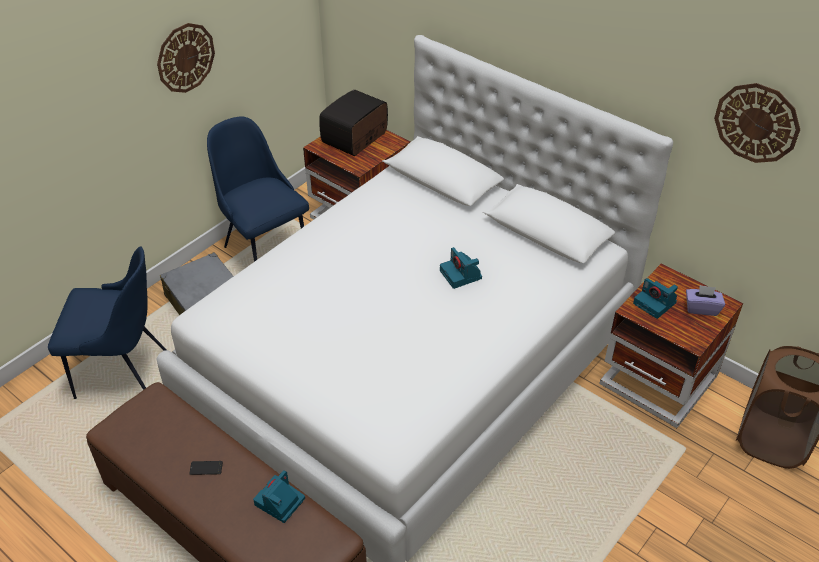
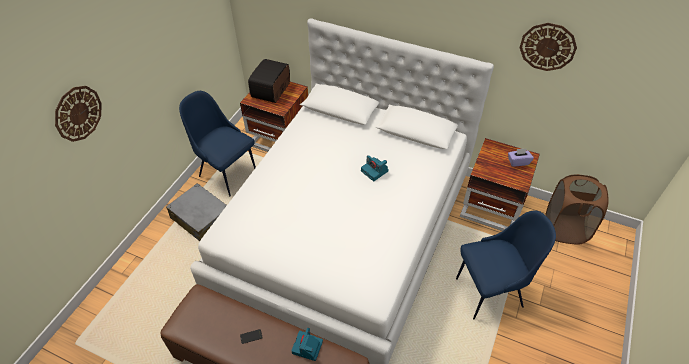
camera: 15 degrees left, 5 degrees up
(123, 373) = (160, 278): blue chair -> blue chair (489, 292)
(185, 57) = (157, 59): wall clock -> wall clock (78, 113)
(655, 303) = (491, 164): camera -> none

